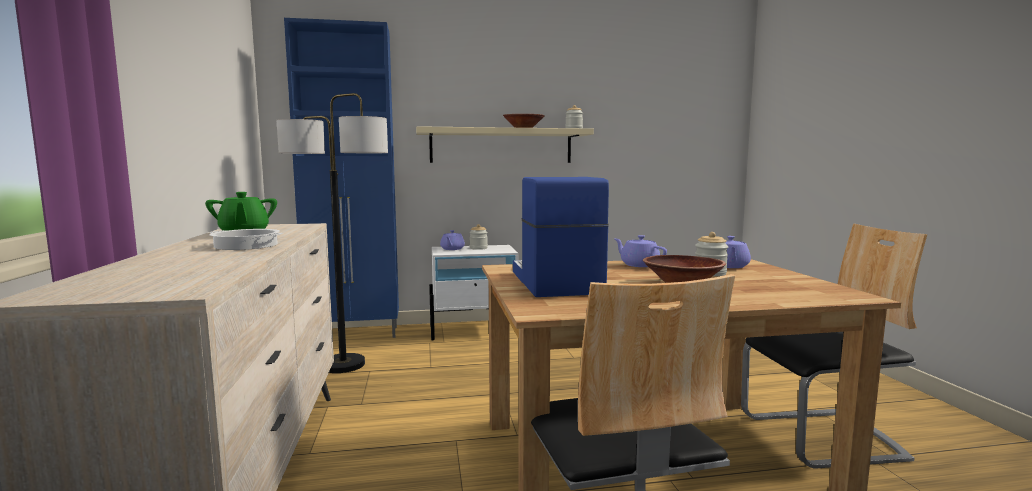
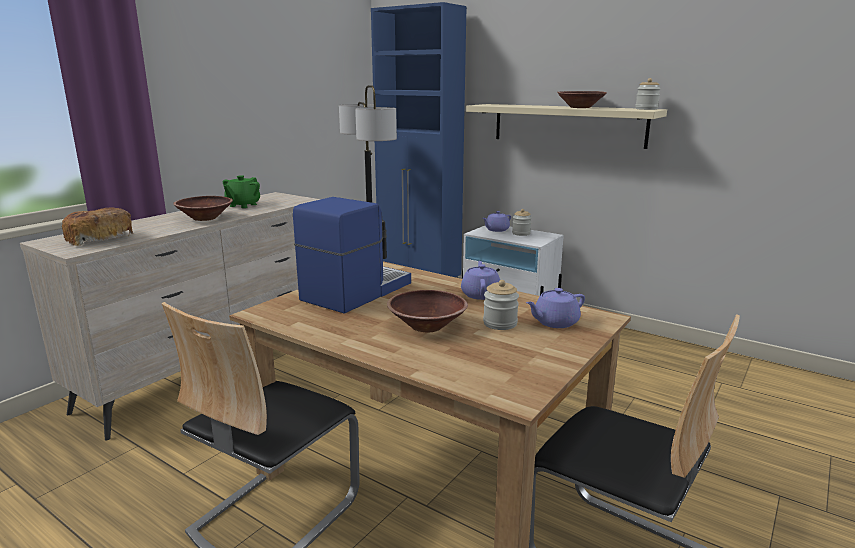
camera: 45 degrees right, 10 degrees up
(154, 278) = (98, 238): none -> bread
(245, 245) = (205, 218): cooking pot -> brown bowl

